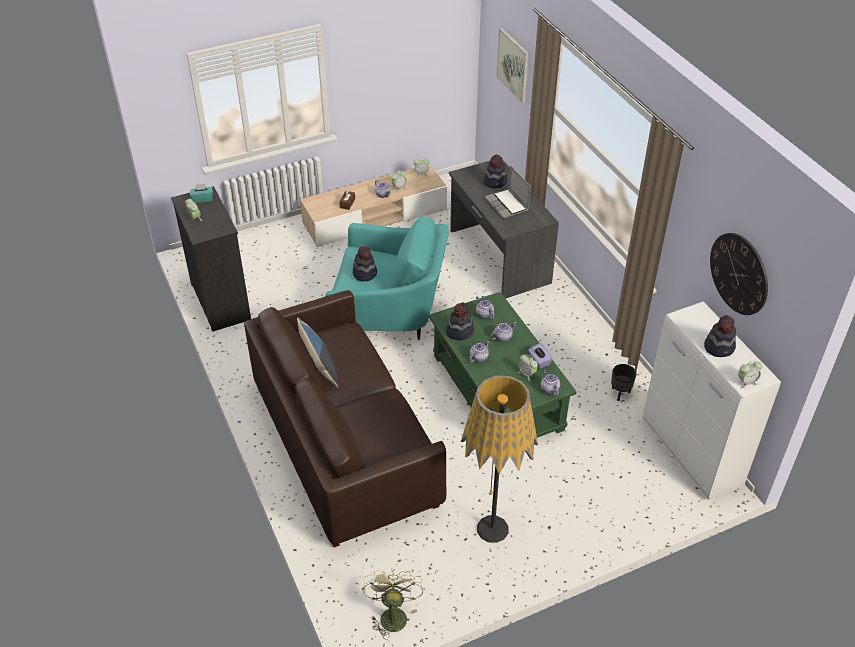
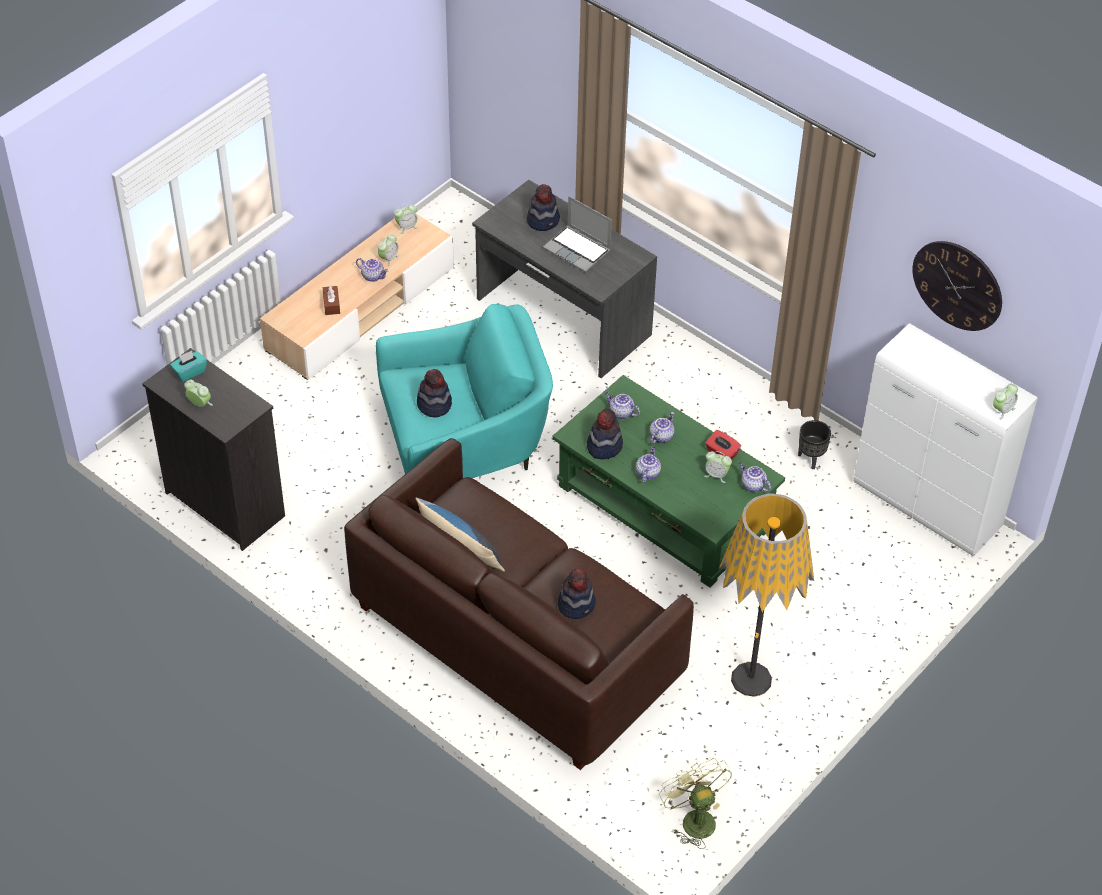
camera: 25 degrees left, 5 degrees up
(513, 65) = (525, 53): picture -> none
(539, 361) = (721, 453): purple tissue box -> red tissue box
(719, 347) = (954, 376): hat -> hat (577, 604)

